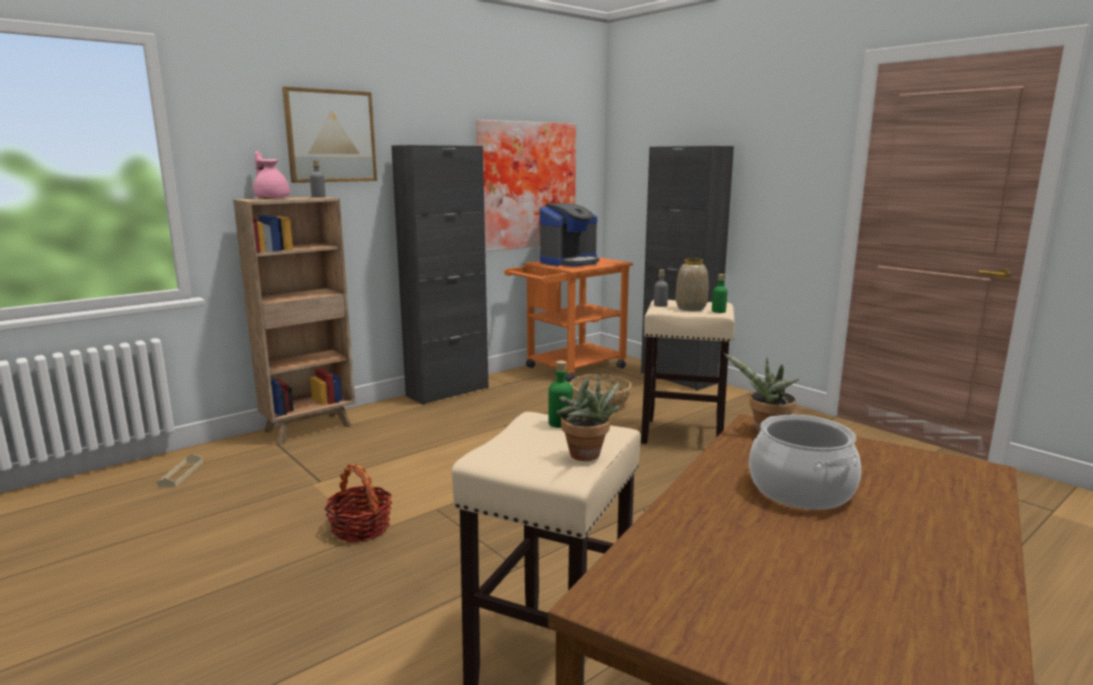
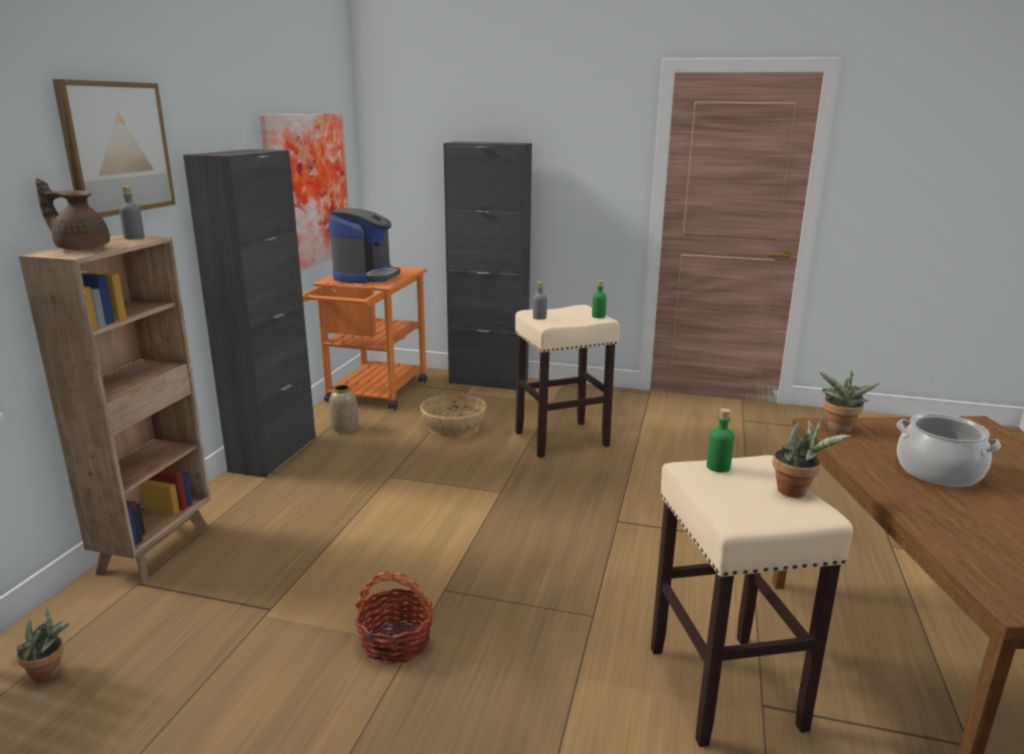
camera: 35 degrees left, 5 degrees up
(181, 474) = (51, 673): beige tray -> potted plant
(272, 198) = (81, 248): pink teapot -> brown teapot
(691, 308) = (570, 317): vase -> vase (345, 428)

